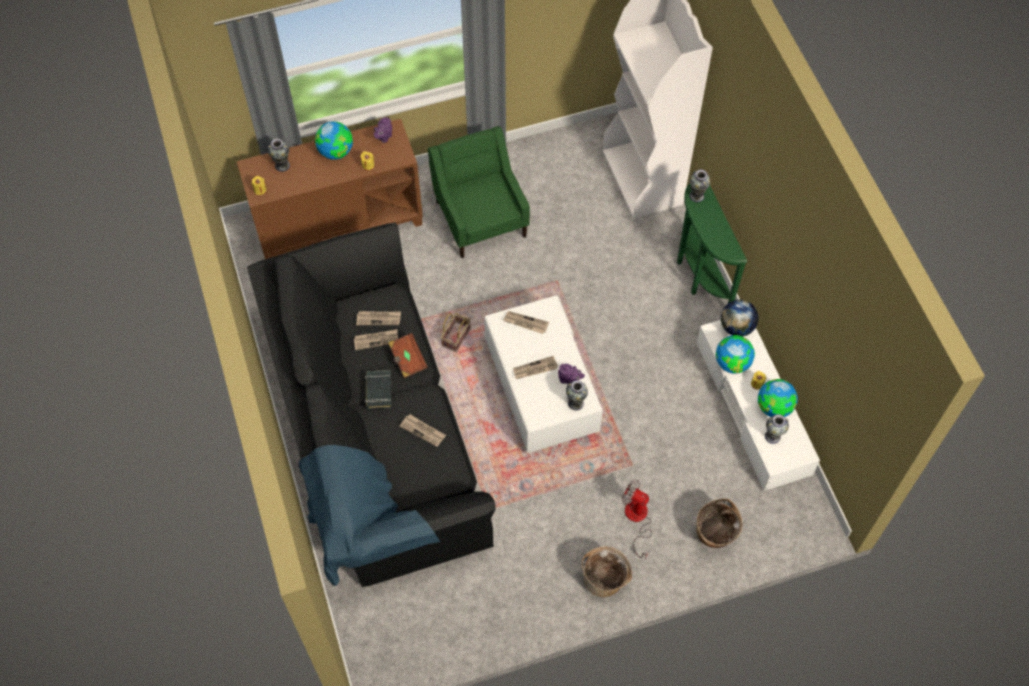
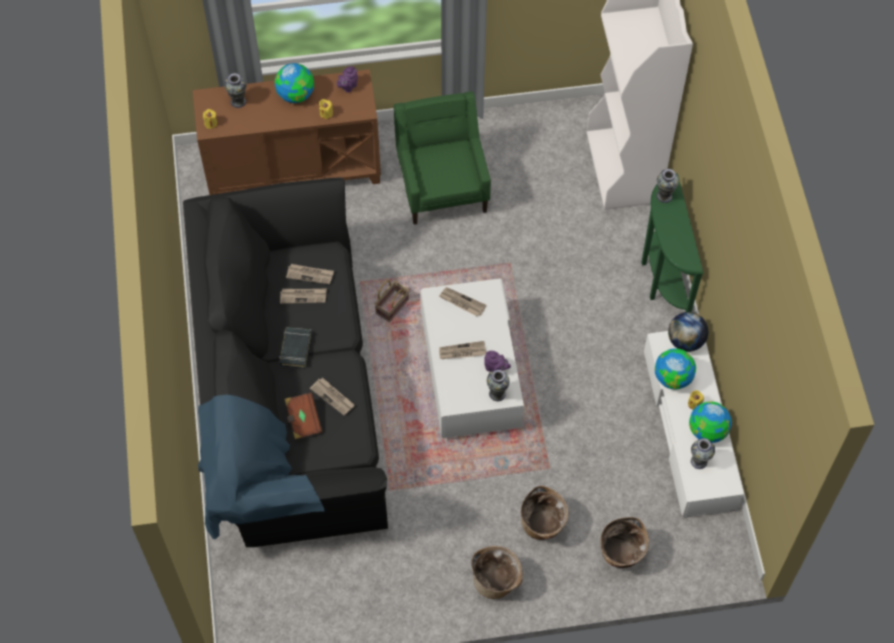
camera: 10 degrees right, 0 degrees up
(407, 360) = (331, 322): brown book -> brown book (303, 420)
(637, 519) = (542, 525): fan -> basket

